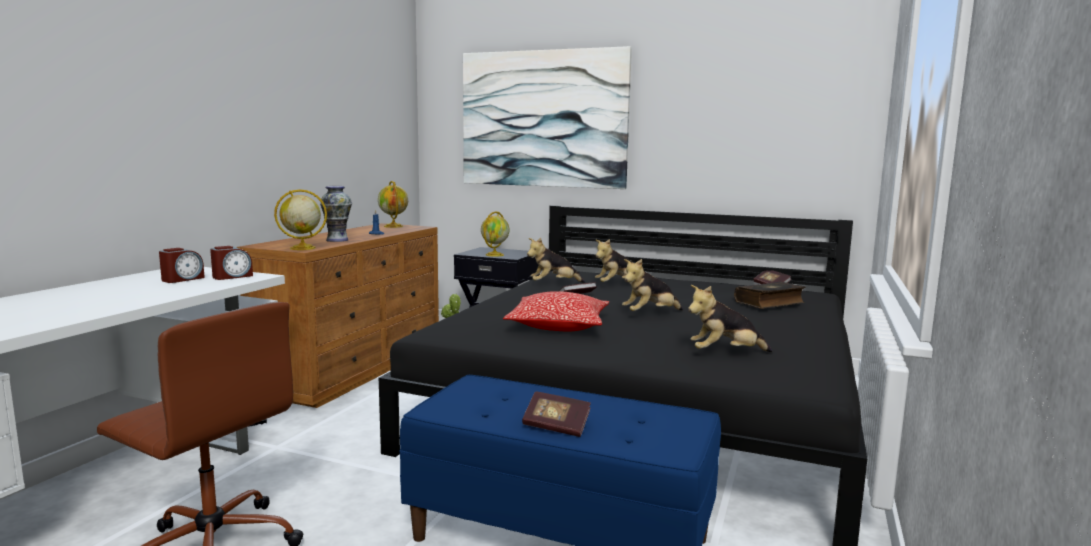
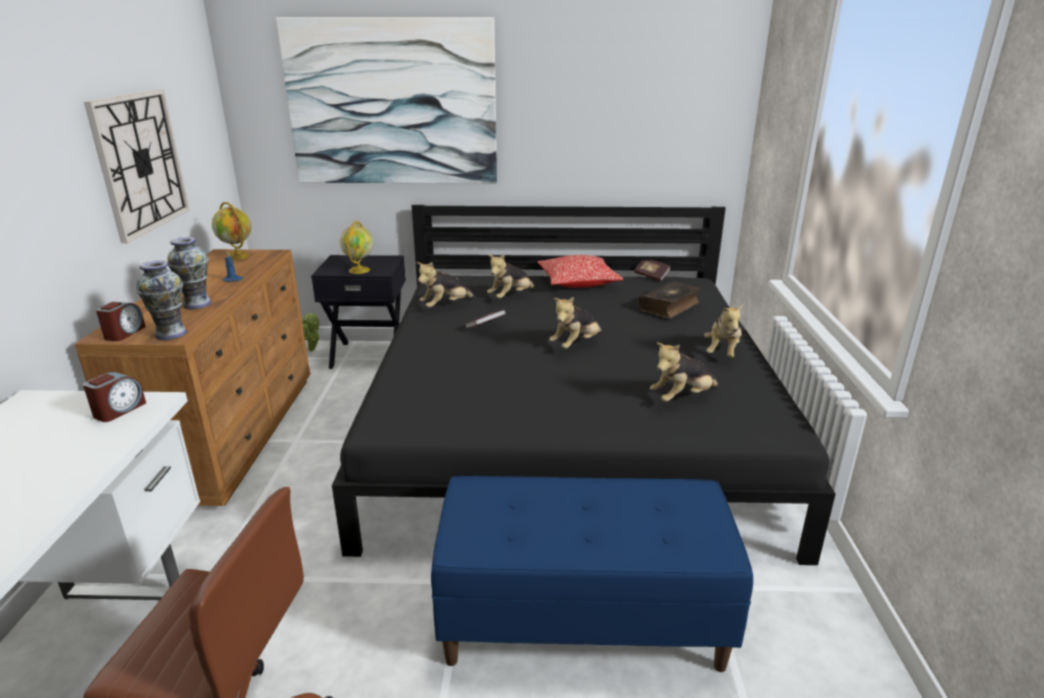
camera: 20 degrees left, 15 degrees up
(182, 279) = (54, 431): alarm clock -> alarm clock (124, 333)
(302, 248) = (170, 334): globe -> vase
(331, 140) = (140, 163): none -> wall clock
(556, 426) = (595, 541): book -> none
(558, 326) = (502, 383): pillow -> pillow (578, 282)
(799, 333) = (722, 352): none -> plush toy

